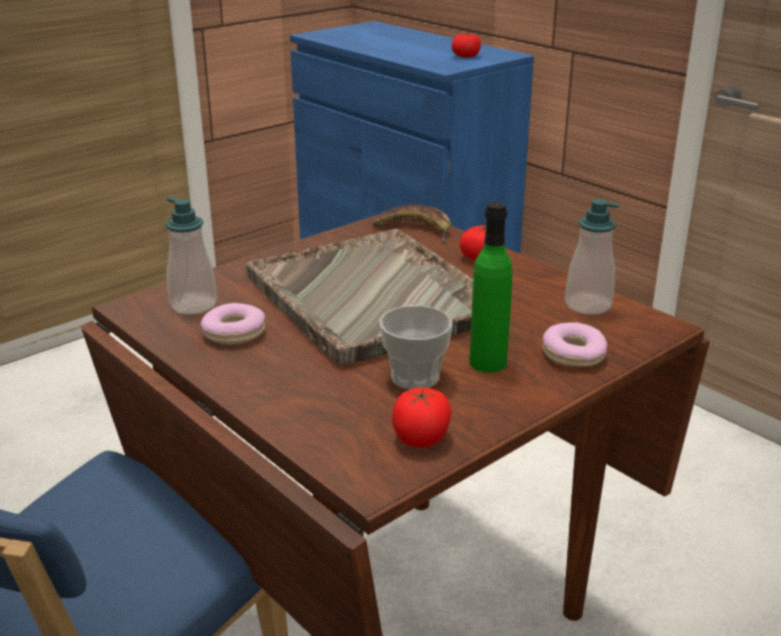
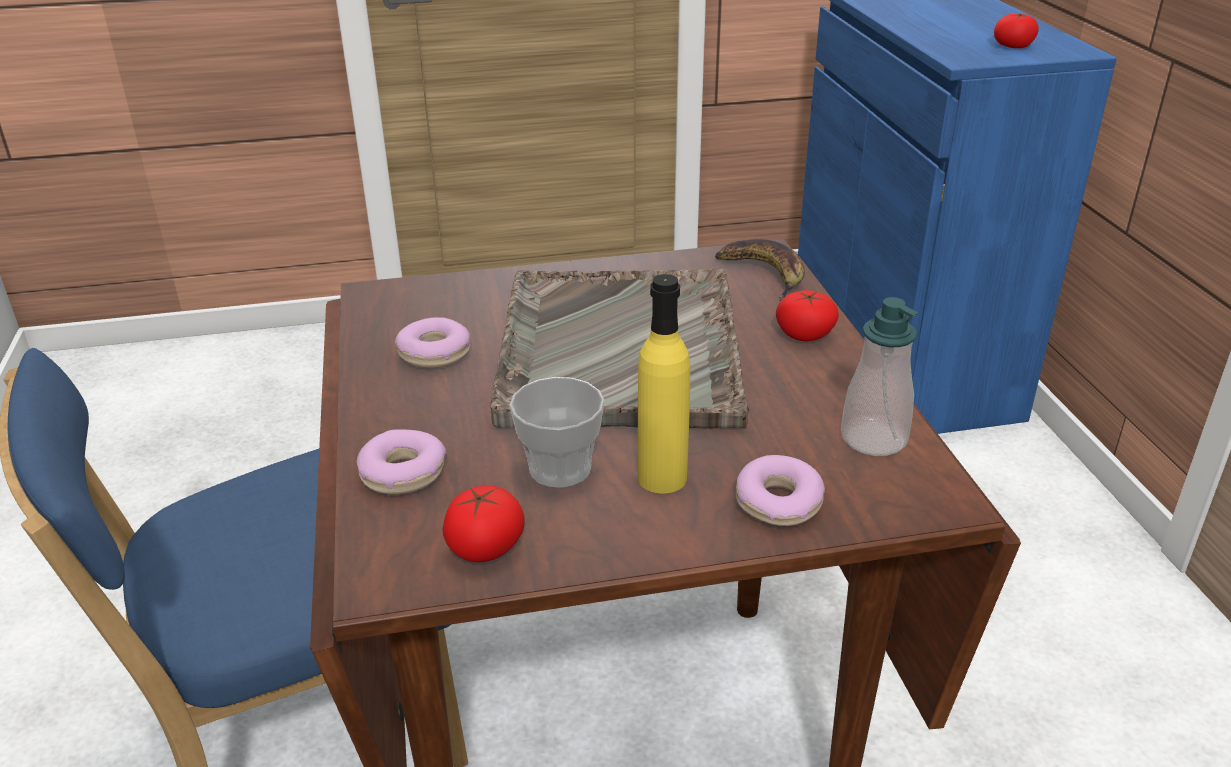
camera: 30 degrees right, 5 degrees up
(193, 305) = (430, 308): soap dispenser -> none
(305, 413) = (403, 473): none -> donut
(488, 362) = (662, 477): green bottle -> yellow bottle

